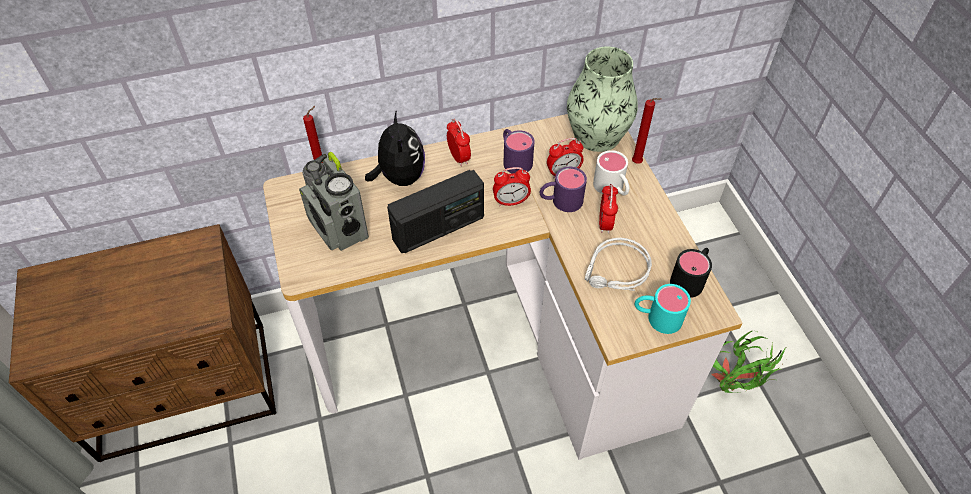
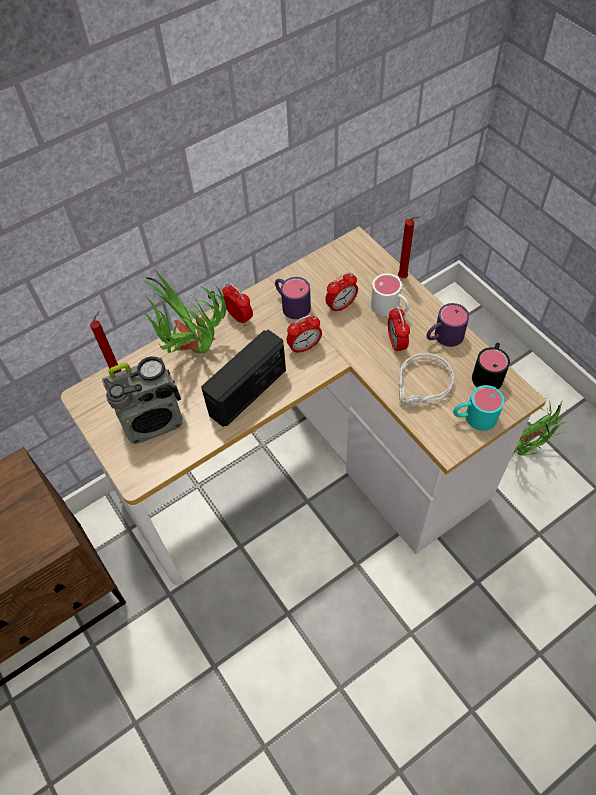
camera: 15 degrees left, 5 degrees up
(339, 229) = (154, 421): radio -> radio turned 60 degrees counterclockwise
(400, 177) = (191, 352): plush toy -> potted plant
(560, 201) = (349, 333): purple mug -> purple mug (443, 337)
(597, 135) = (357, 260): vase -> none

